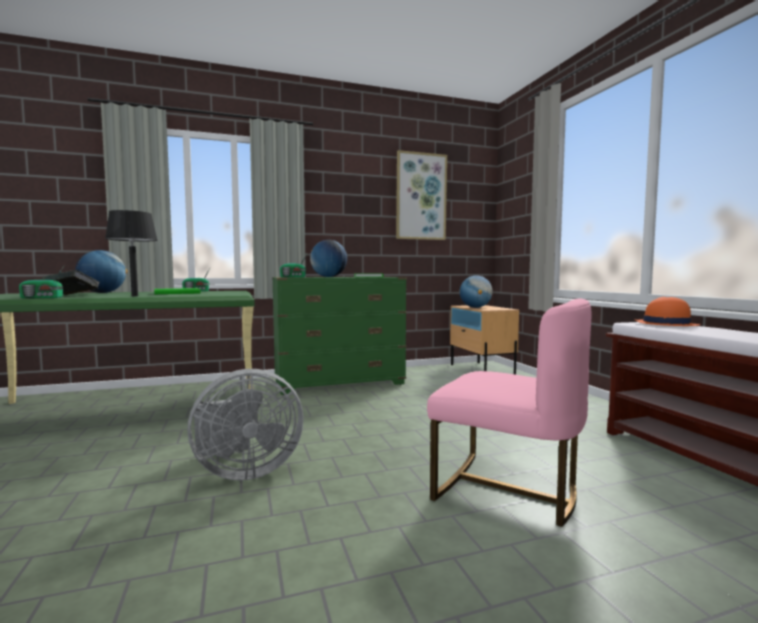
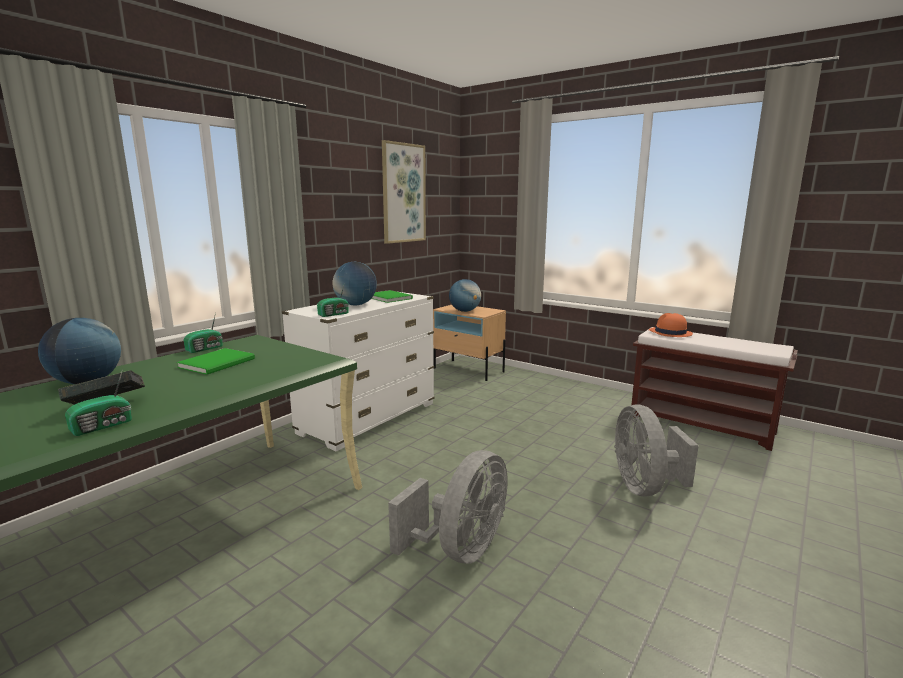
camera: 35 degrees left, 10 degrees up
(134, 296) = (214, 388): black table lamp -> none
(339, 383) = (368, 418): green dresser -> white dresser
(507, 490) = (644, 487): pink chair -> grey fan

